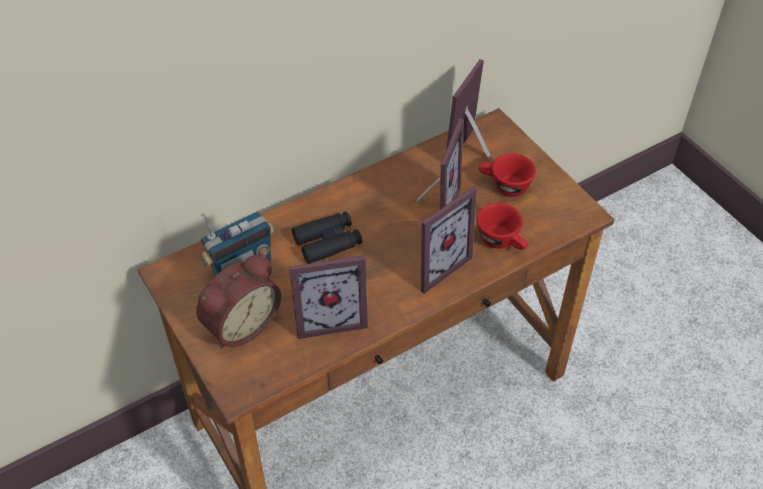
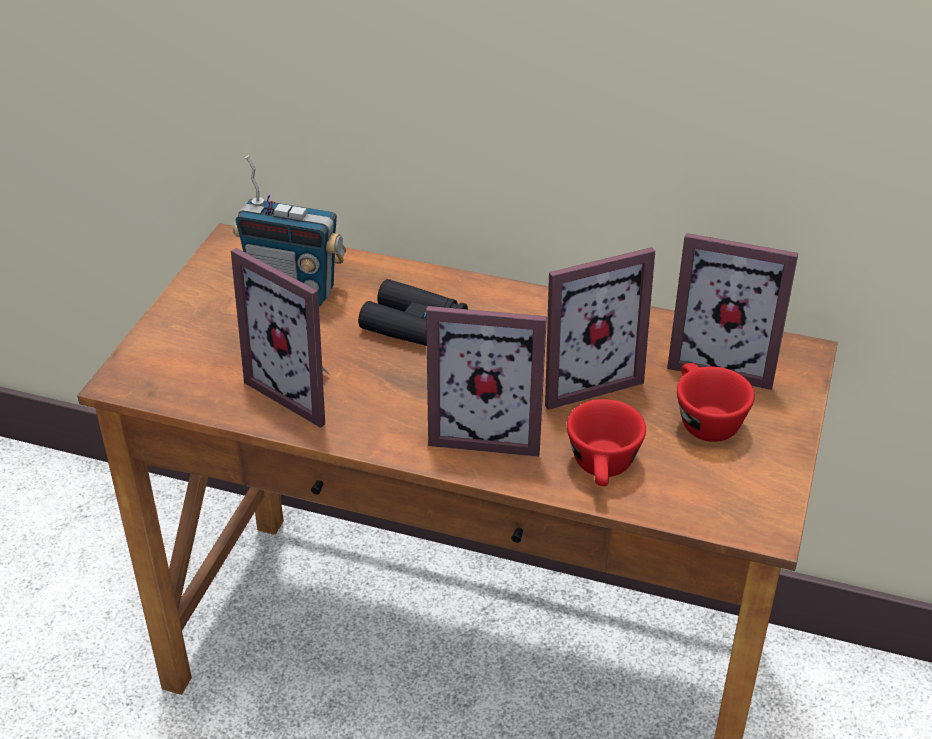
camera: 50 degrees right, 10 degrees down
(240, 324) = (220, 330): alarm clock -> none
(473, 151) = (724, 360): picture frame -> picture frame turned 150 degrees counterclockwise

